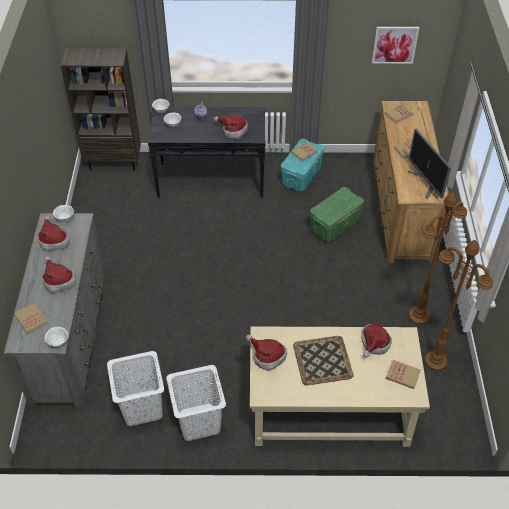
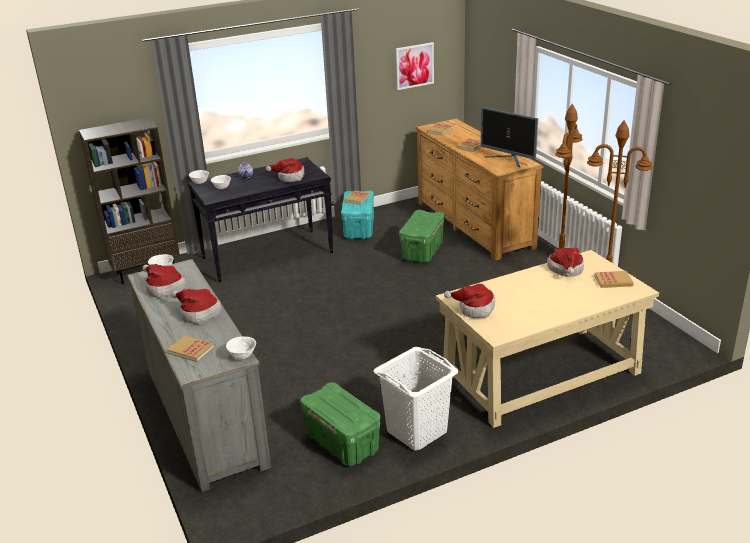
camera: 25 degrees left, 20 degrees down
(141, 407) = (341, 443): white laundry basket -> green storage box
(323, 361) = (531, 295): tray -> none

